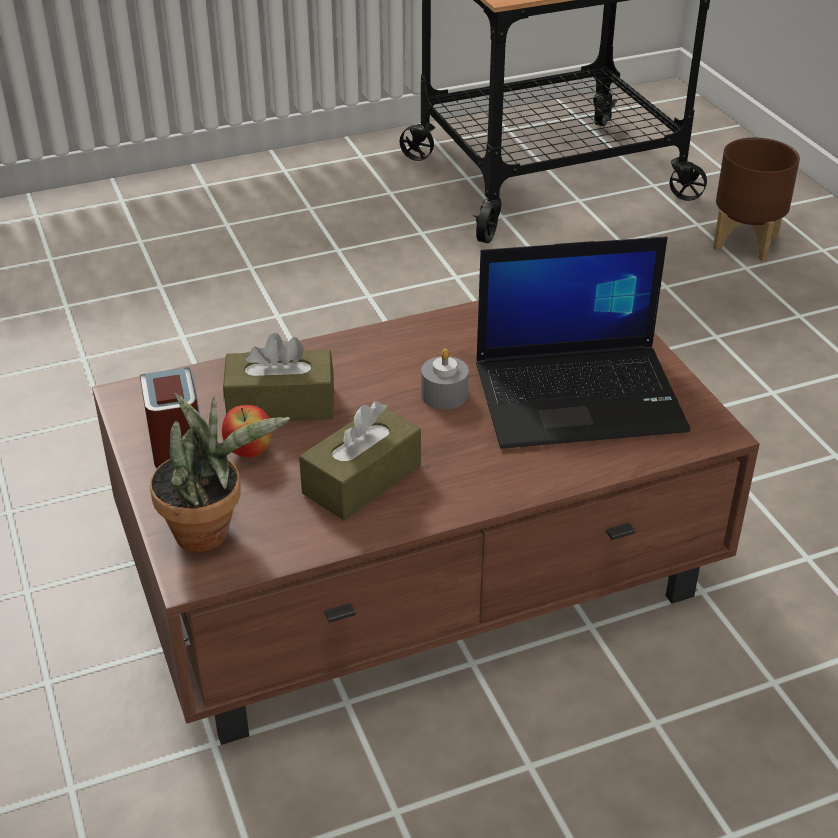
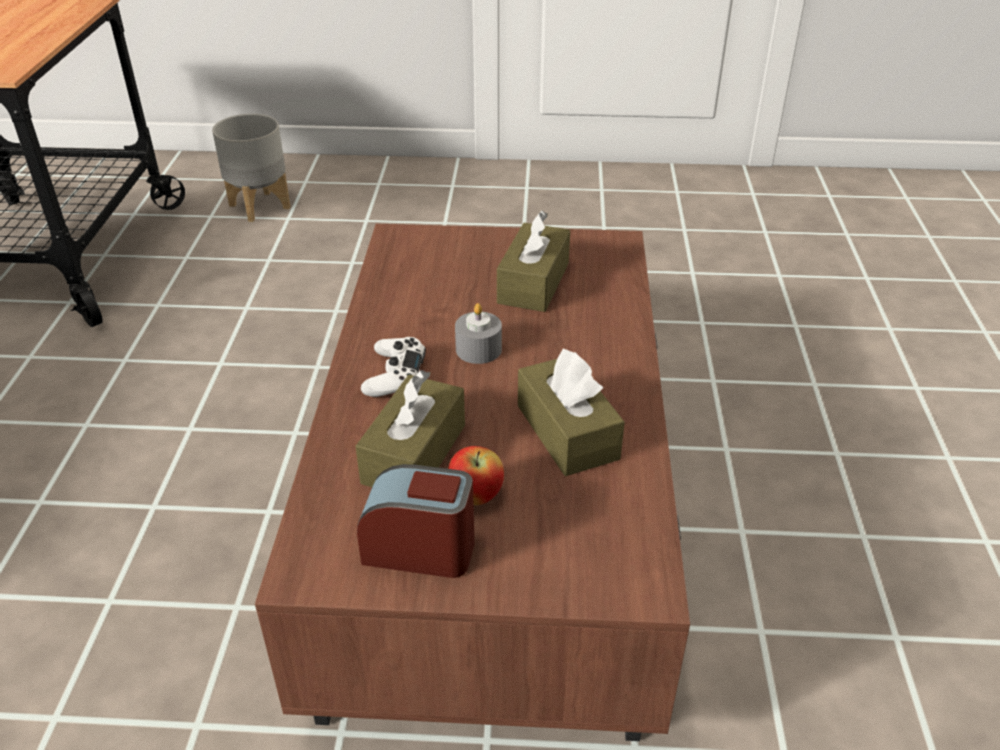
camera: 65 degrees left, 0 degrees up
(211, 531) = (587, 558): potted plant -> none
(373, 362) = (395, 375): none -> white game controller
(580, 396) = (533, 283): laptop -> brown tissue box
(746, 243) = (260, 206): brown planter -> grey planter

